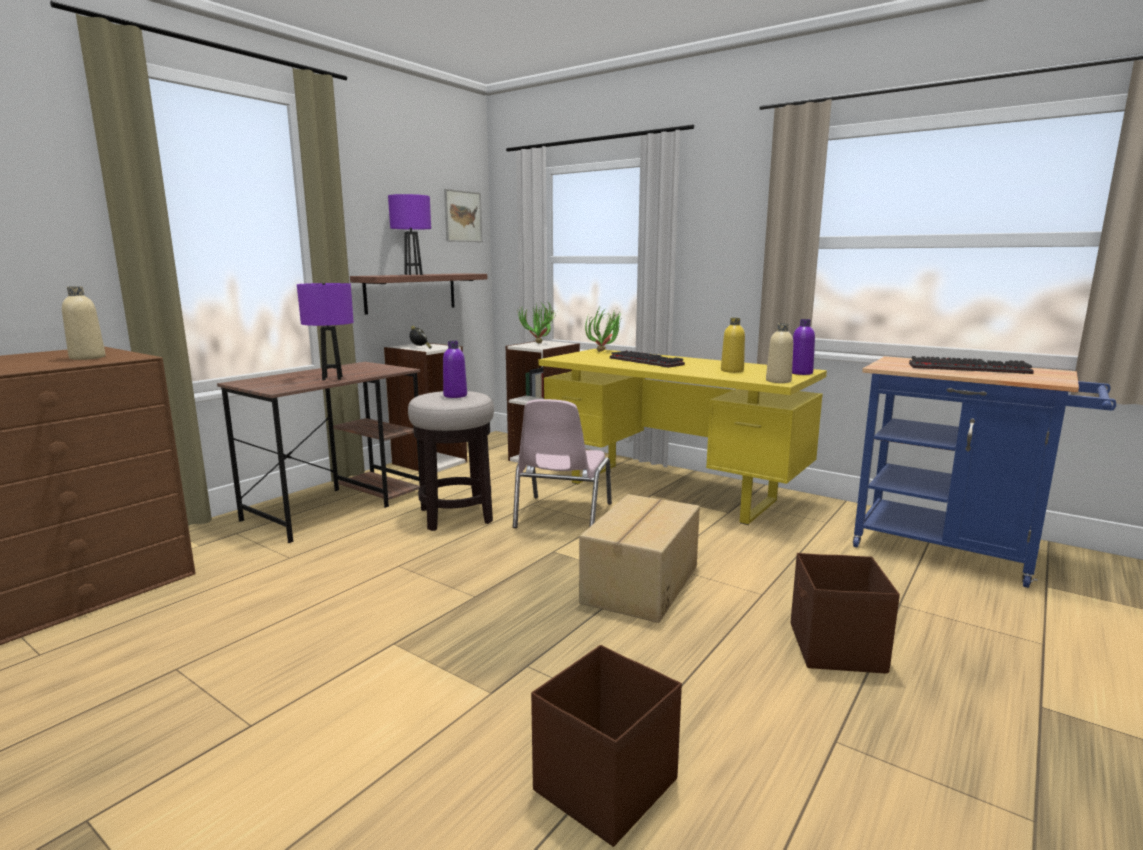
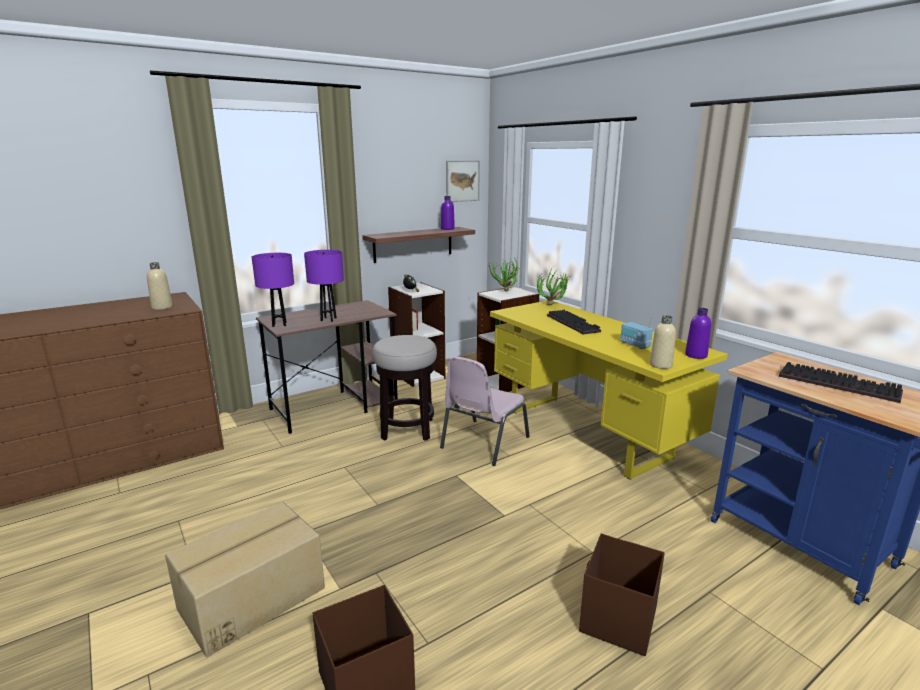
camera: 20 degrees right, 5 degrees up
(413, 274) = (412, 232): purple table lamp -> purple table lamp (279, 324)
(455, 395) = (406, 342): purple bottle -> purple bottle (447, 229)
(639, 584) = (500, 520): cardboard box -> cardboard box (251, 598)
(732, 371) = (634, 345): yellow bottle -> radio

